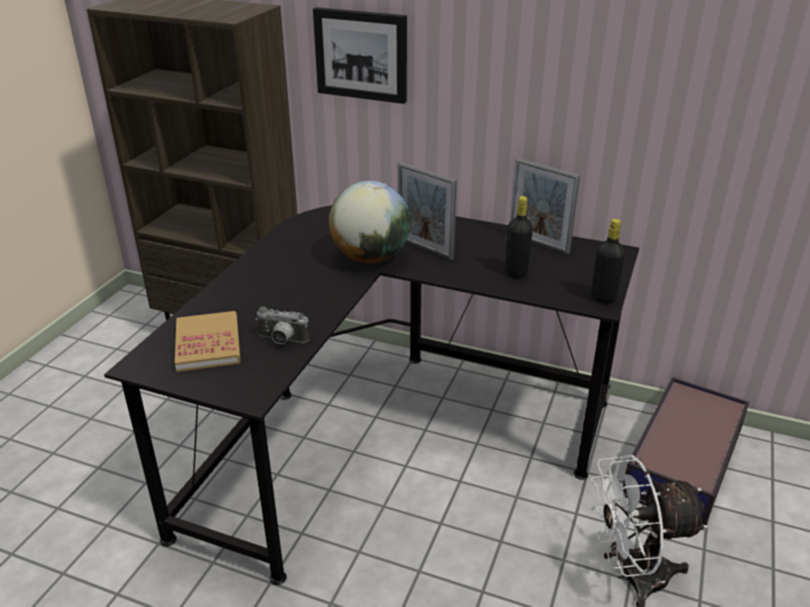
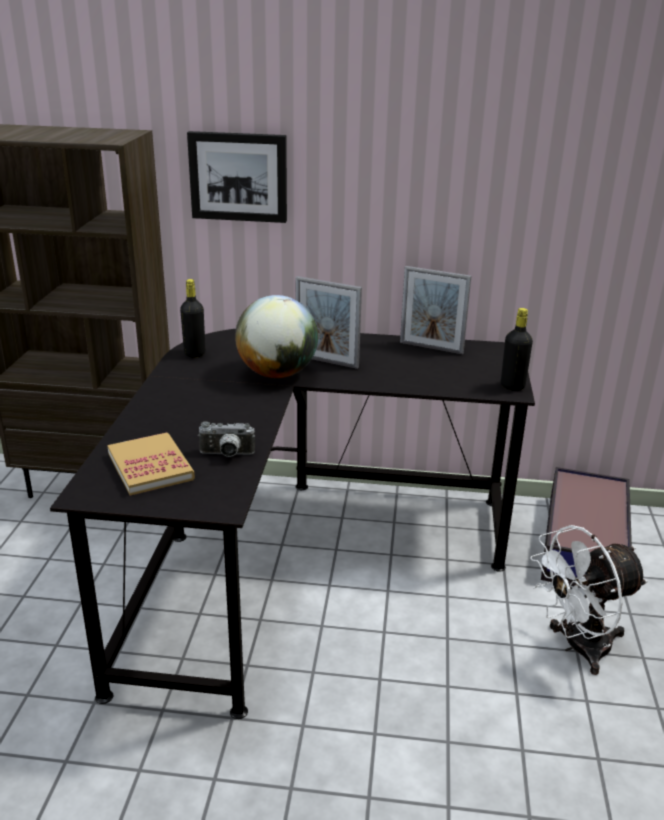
camera: 15 degrees left, 5 degrees down
(516, 272) = (423, 373): black bottle -> black bottle (194, 353)

